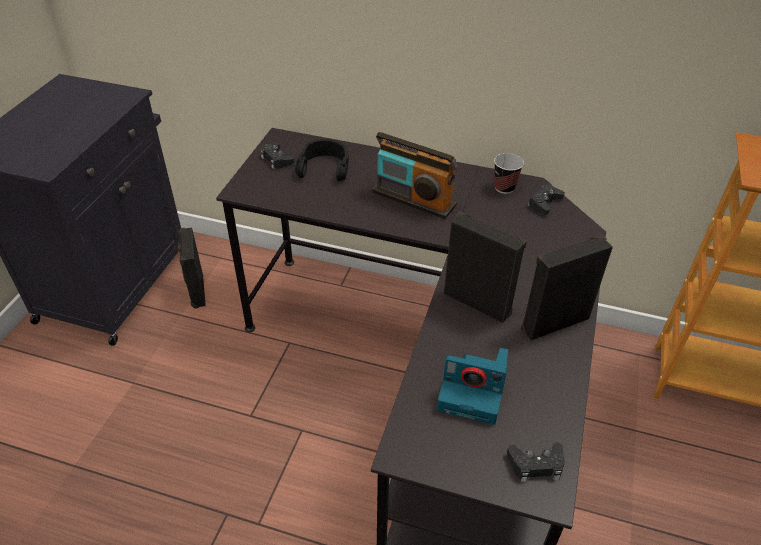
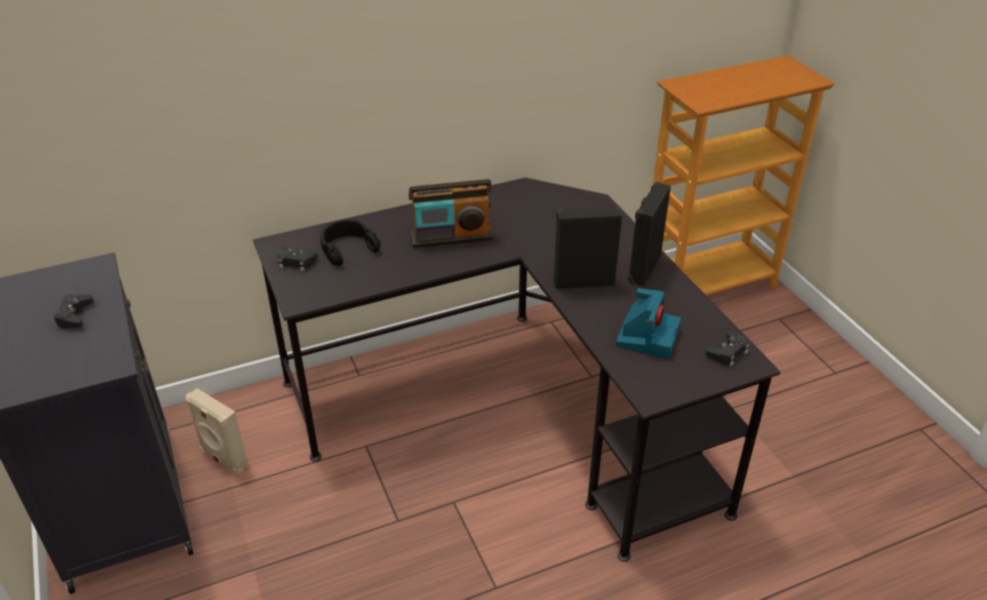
camera: 40 degrees left, 5 degrees down
(196, 291) = (223, 459): black speaker -> beige speaker
(473, 392) = (647, 336): camera -> camera turned 45 degrees counterclockwise
(504, 188) = (507, 197): cup -> none
(544, 203) = (547, 194): black game controller -> black game controller (75, 315)

